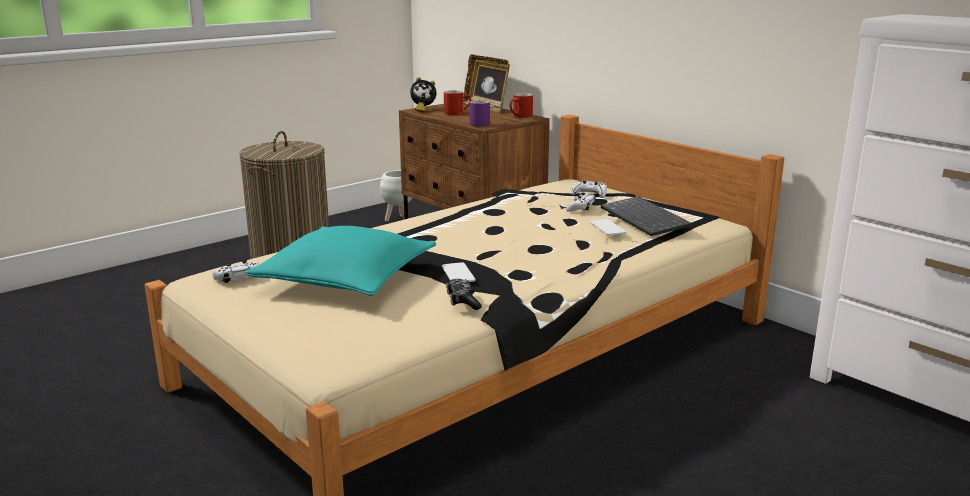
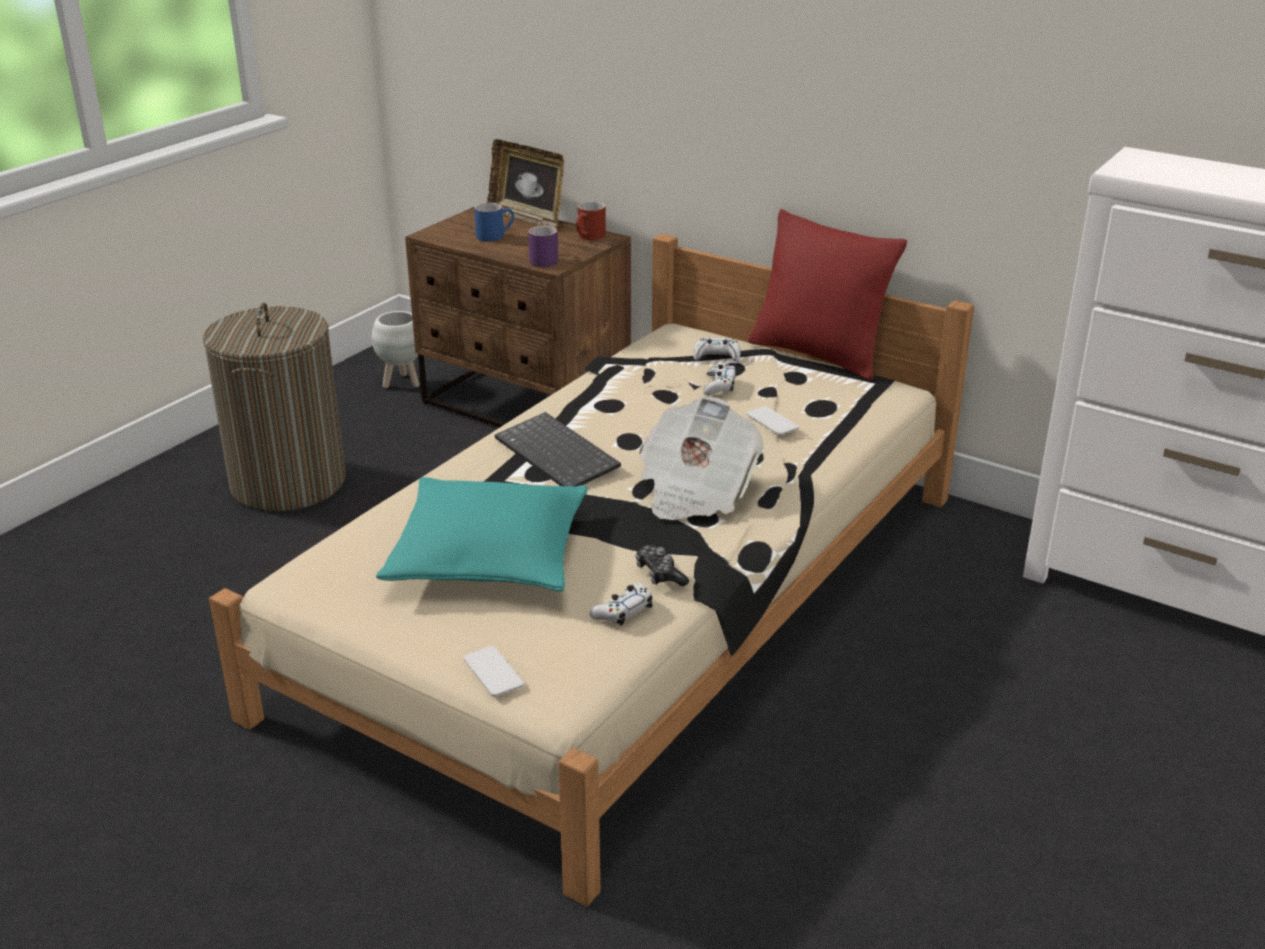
camera: 15 degrees left, 10 degrees up
(238, 278) = (345, 575): white game controller -> white game controller (623, 611)
(422, 110) = (440, 233): alarm clock -> none
(457, 113) = (495, 235): red mug -> blue mug
(458, 274) = (628, 528): phone -> phone (493, 672)
(524, 259) = (695, 490): none -> newspaper
(646, 219) = (810, 397): keyboard -> keyboard (559, 454)
(668, 199) = (818, 354): none -> red pillow

